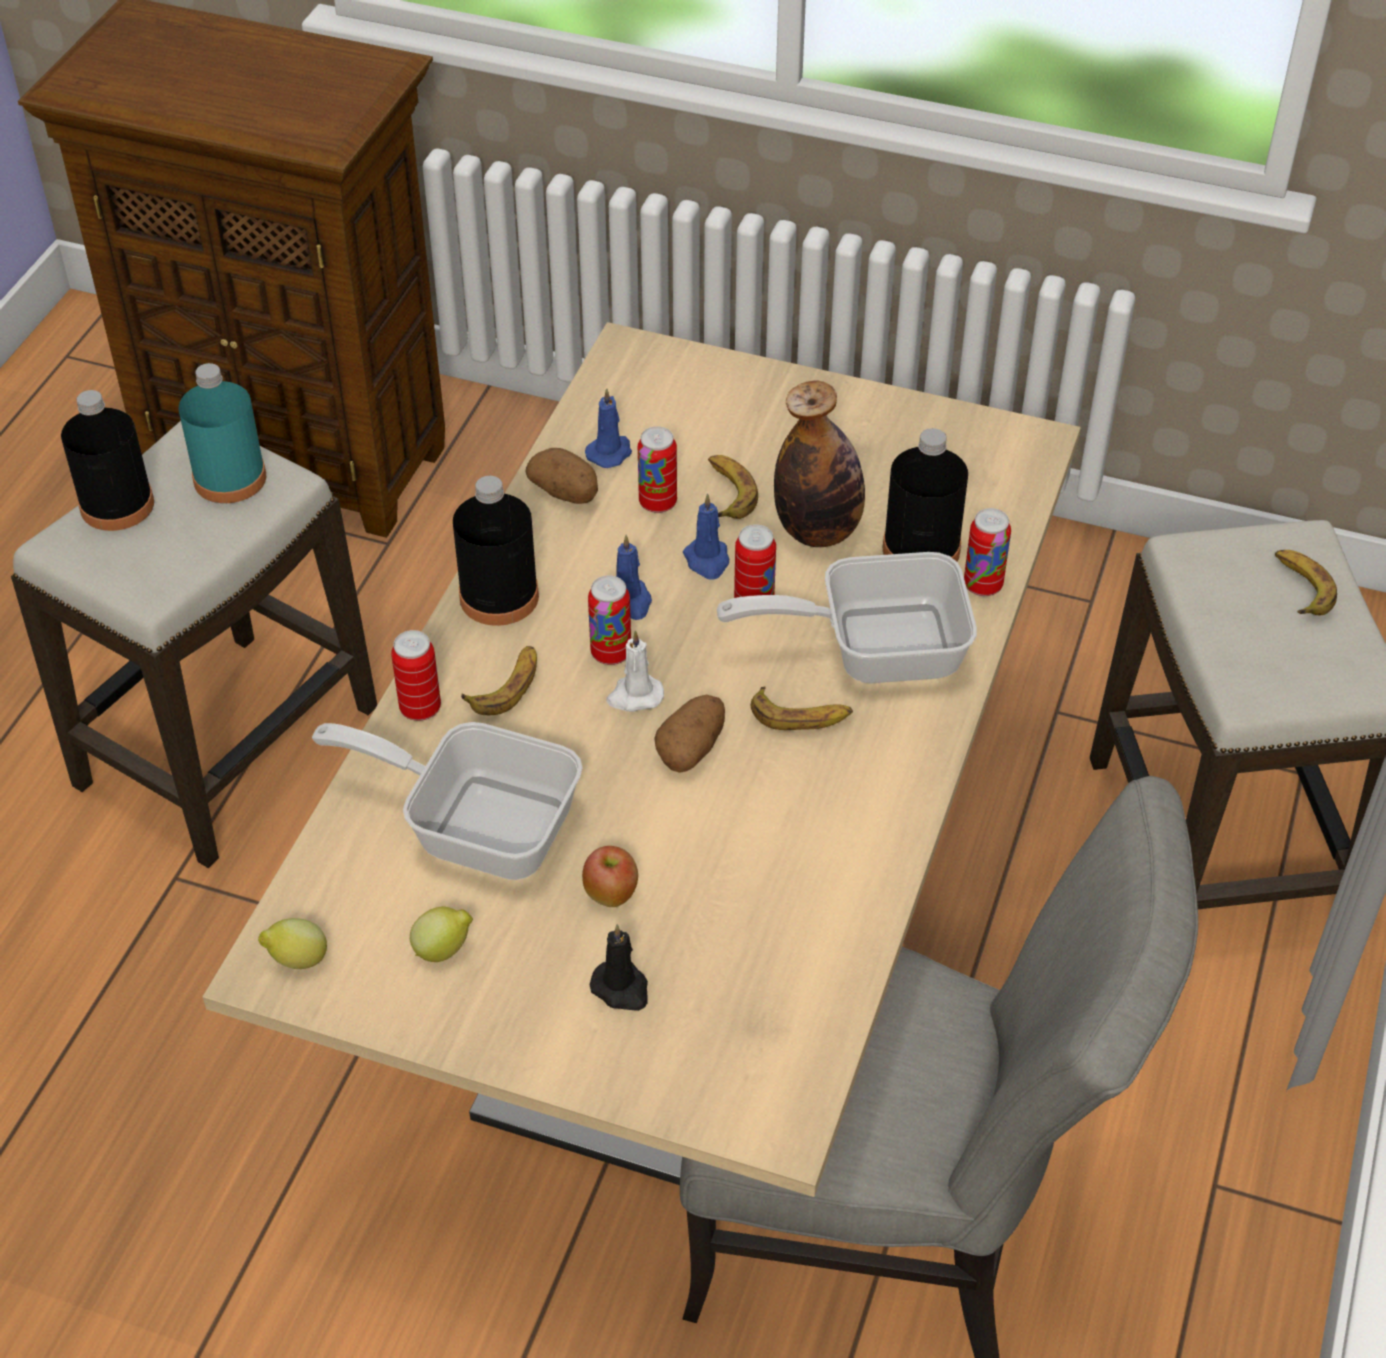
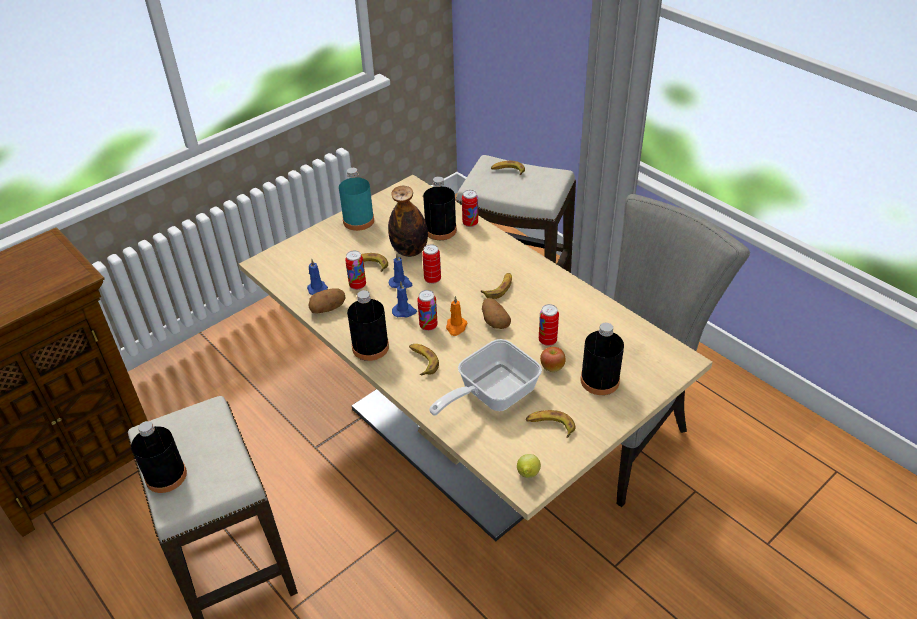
camera: 60 degrees left, 5 degrees down
(230, 478) = (190, 427): turquoise bottle -> turquoise bottle (358, 221)
(420, 708) = (414, 391): can -> can (547, 340)
(444, 950) = (550, 426): lemon -> banana
(621, 989) = (599, 380): black candle -> black bottle
(634, 696) = (456, 327): white candle -> orange candle
(872, 648) = (479, 259): frying pan -> none

